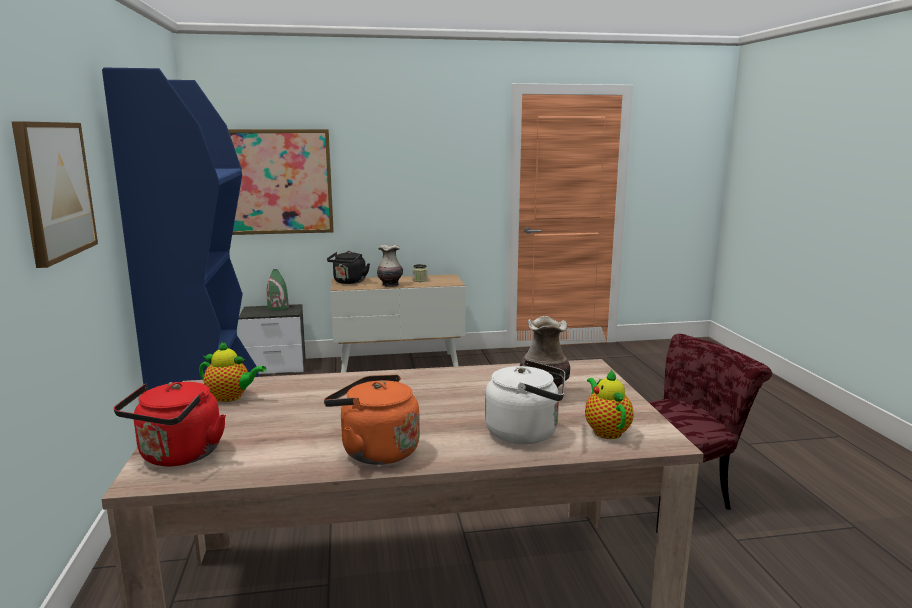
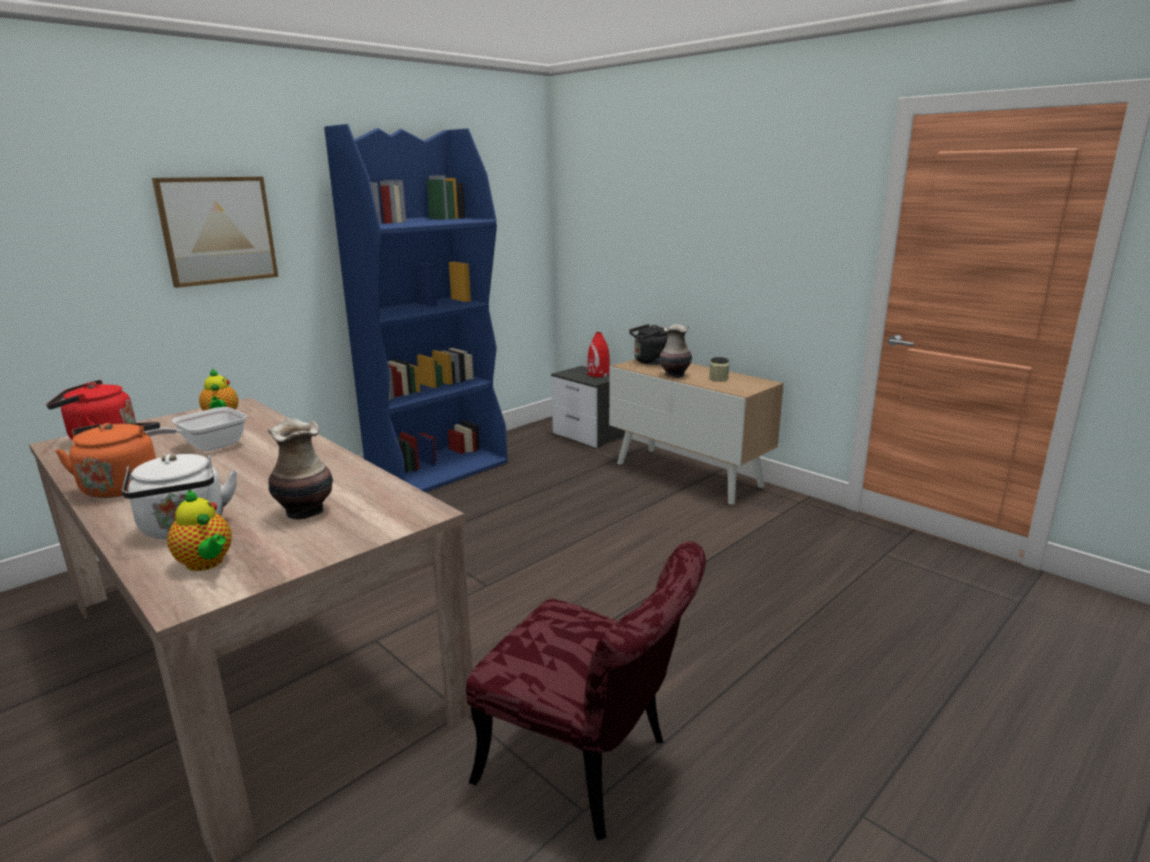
camera: 55 degrees right, 5 degrees up
(278, 307) = (598, 374): green vase -> red vase
(279, 182) = (616, 236): picture -> none
(321, 410) = (206, 447): none -> frying pan
(606, 430) = (206, 563): teapot -> teapot turned 90 degrees clockwise

